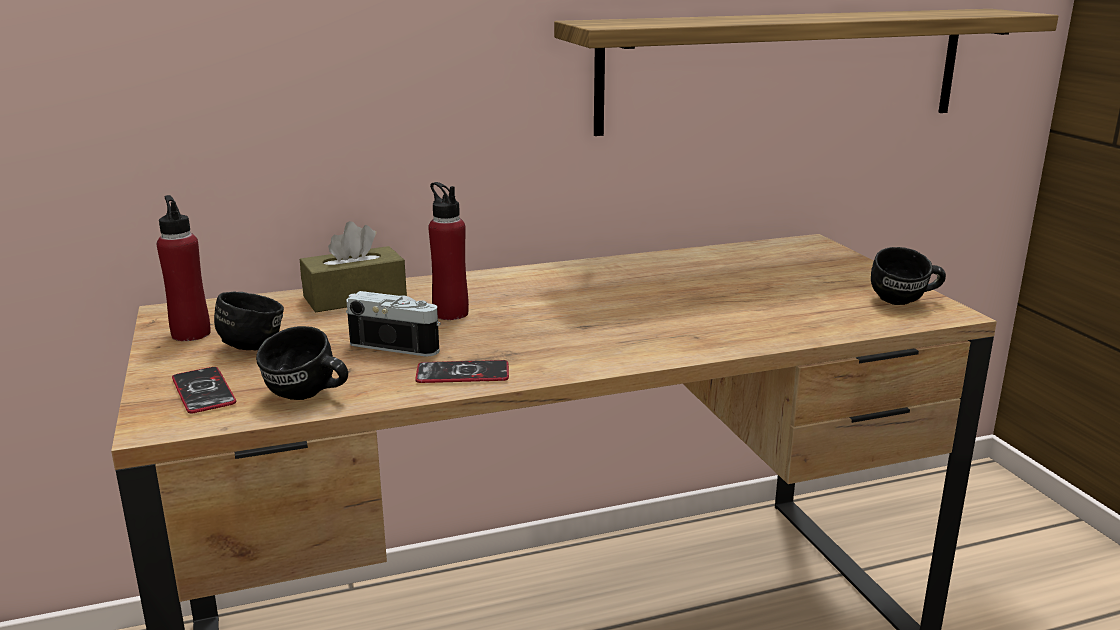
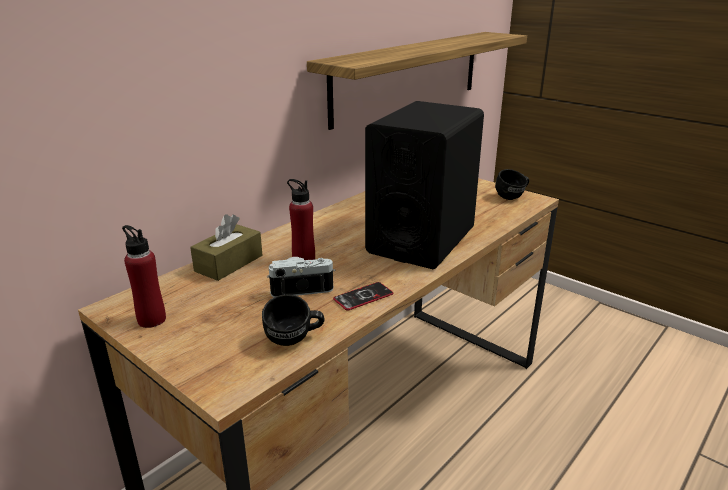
camera: 30 degrees left, 5 degrees up
(203, 391) = (222, 358): phone -> none
(253, 343) = (206, 314): black mug -> none
(652, 327) = (421, 240): none -> black speaker

